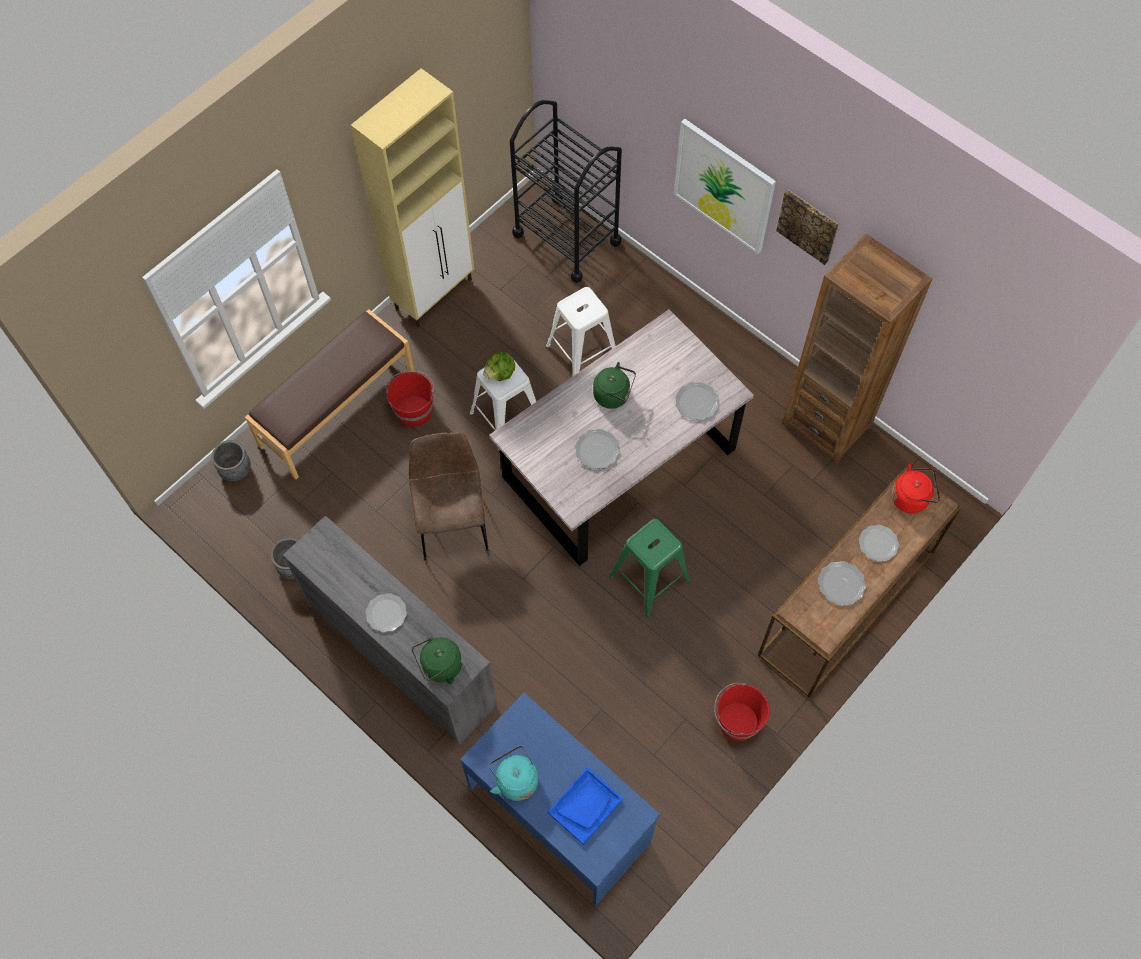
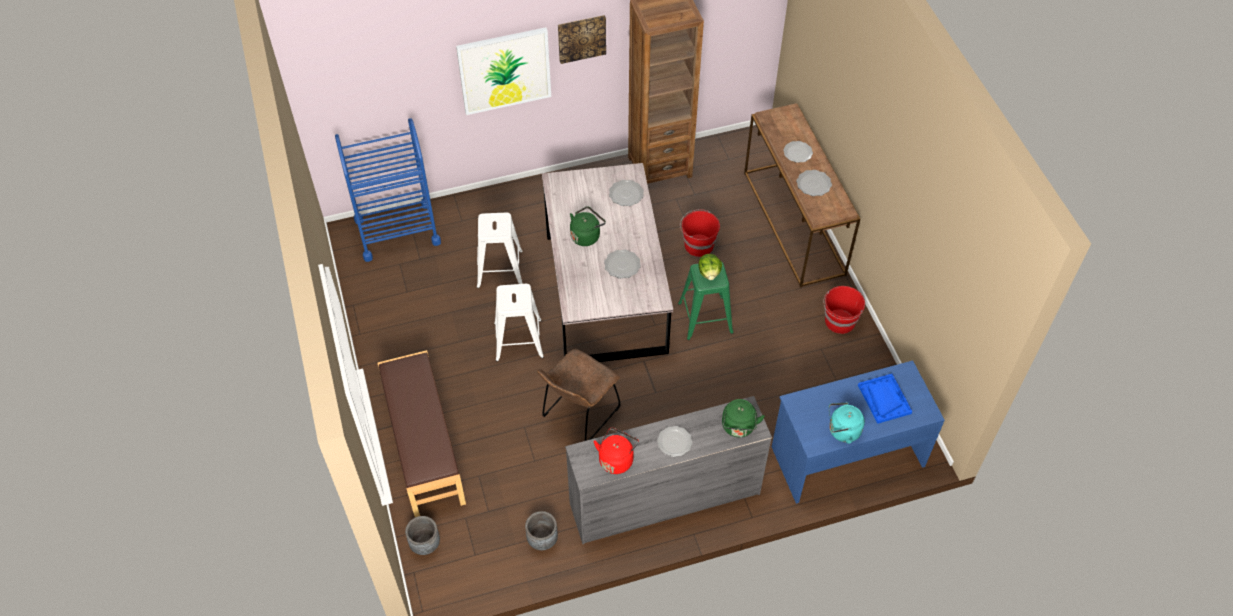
camera: 60 degrees left, 10 degrees down
(414, 410) = (466, 395): red bucket -> red bucket (698, 245)
(435, 293) = (375, 334): beige cabinet -> none
(452, 521) = (578, 414): brown chair -> brown chair turned 75 degrees counterclockwise
(500, 373) = (510, 297): lettuce -> lettuce (709, 273)
(567, 238) = (397, 231): black cart -> blue cart
(912, 498) = (777, 121): red kettle -> red kettle (616, 459)

